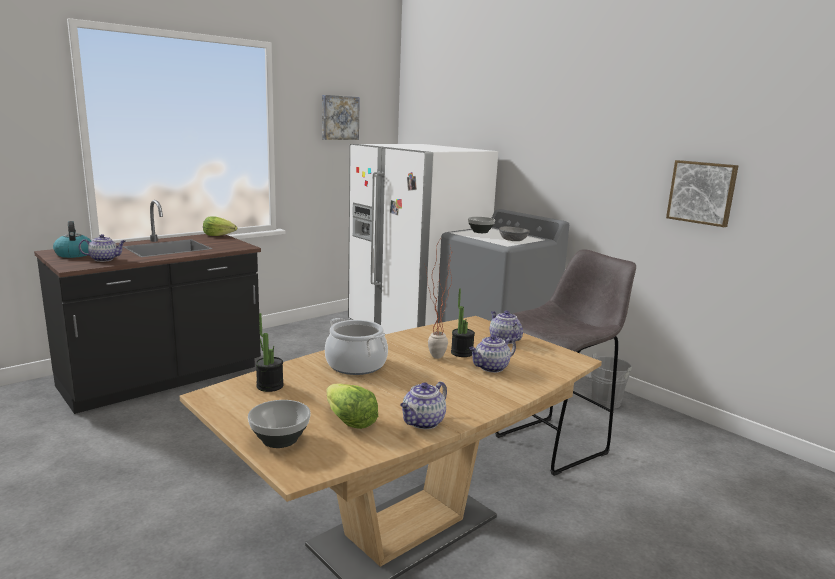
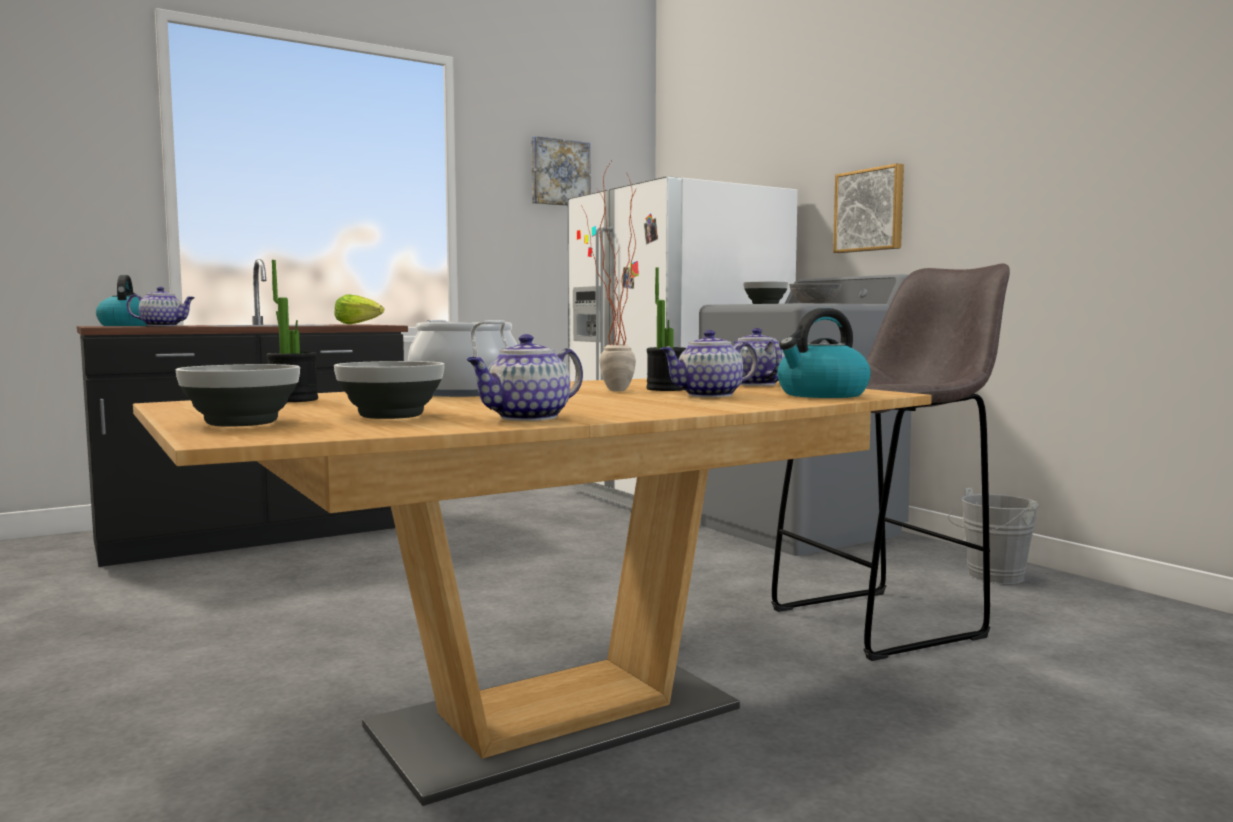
camera: 10 degrees right, 10 degrees down
(349, 421) = (390, 415): lettuce -> bowl
(548, 365) = (821, 395): none -> kettle
(702, 192) = (1140, 173): picture -> picture (870, 210)

